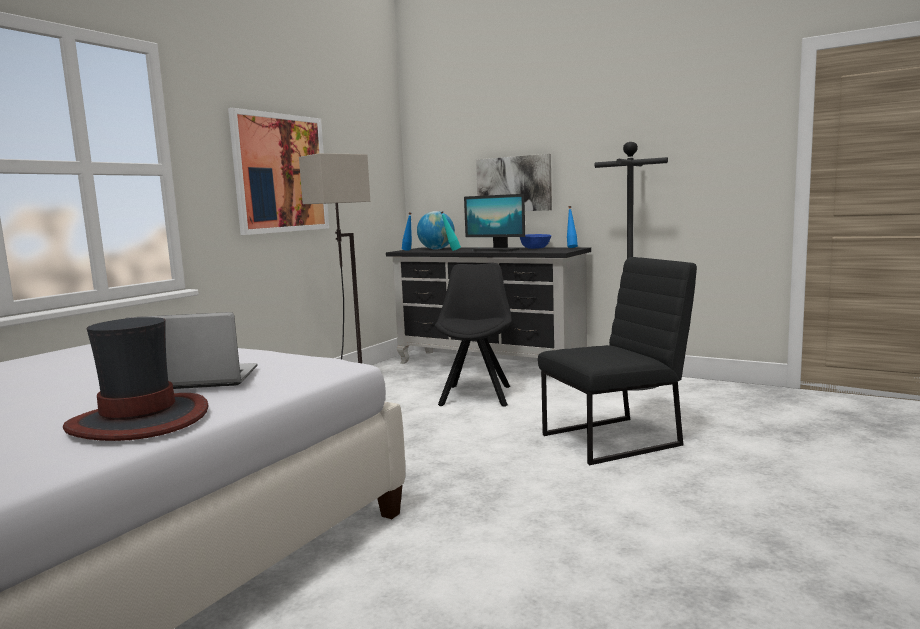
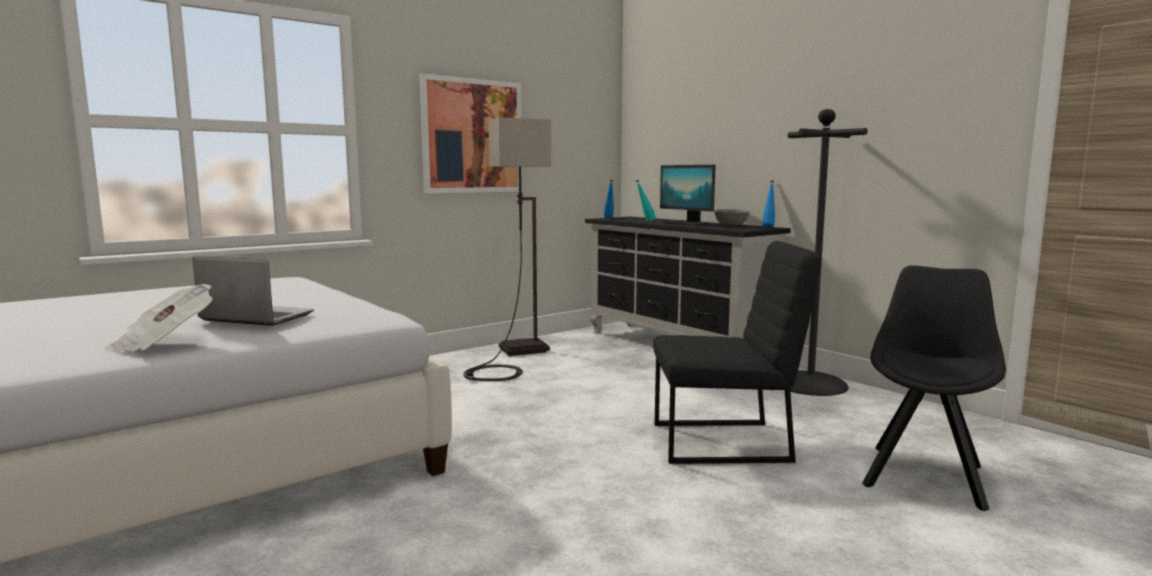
camera: 20 degrees right, 0 degrees up
(140, 420) = (163, 343): hat -> newspaper
(436, 249) = (637, 219): globe -> none
(476, 395) = (631, 374): black chair -> black chair (925, 476)
(514, 184) = (719, 154): picture -> none
(535, 248) = (731, 224): blue bowl -> grey bowl

